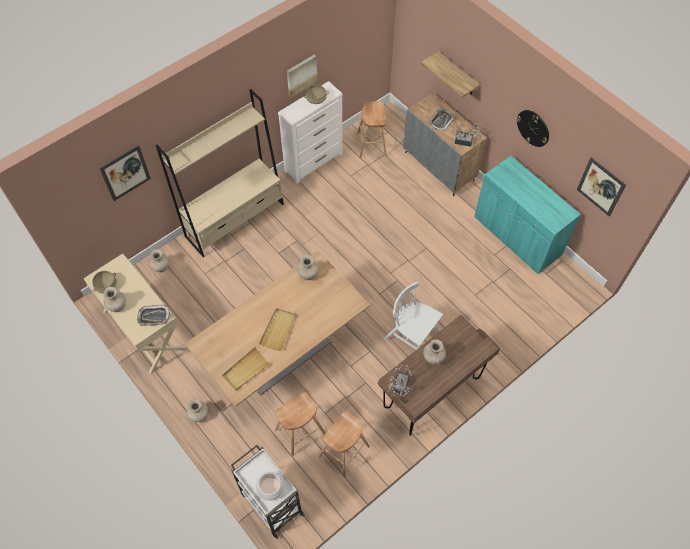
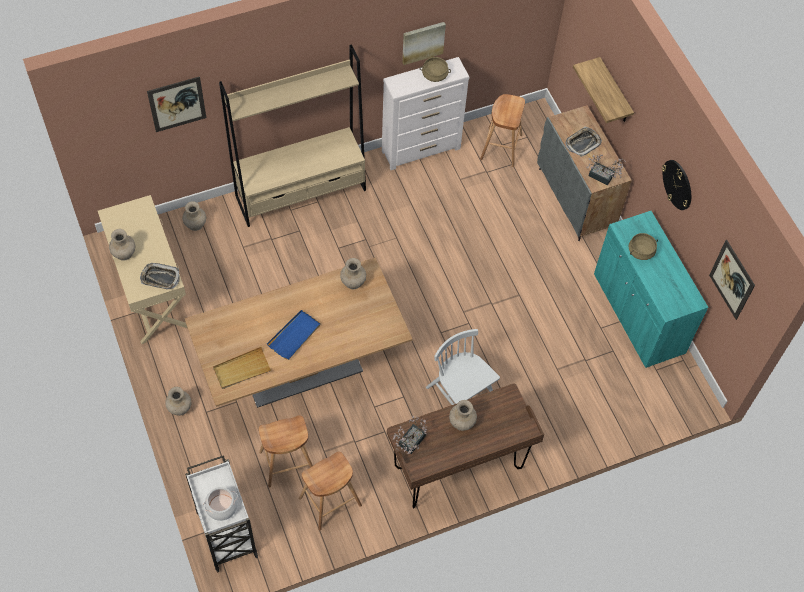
camera: 15 degrees right, 0 degrees up
(106, 285) = (119, 226): beige cooking pot -> beige cooking pot (641, 251)
(278, 330) = (294, 335): beige tray -> blue tray

